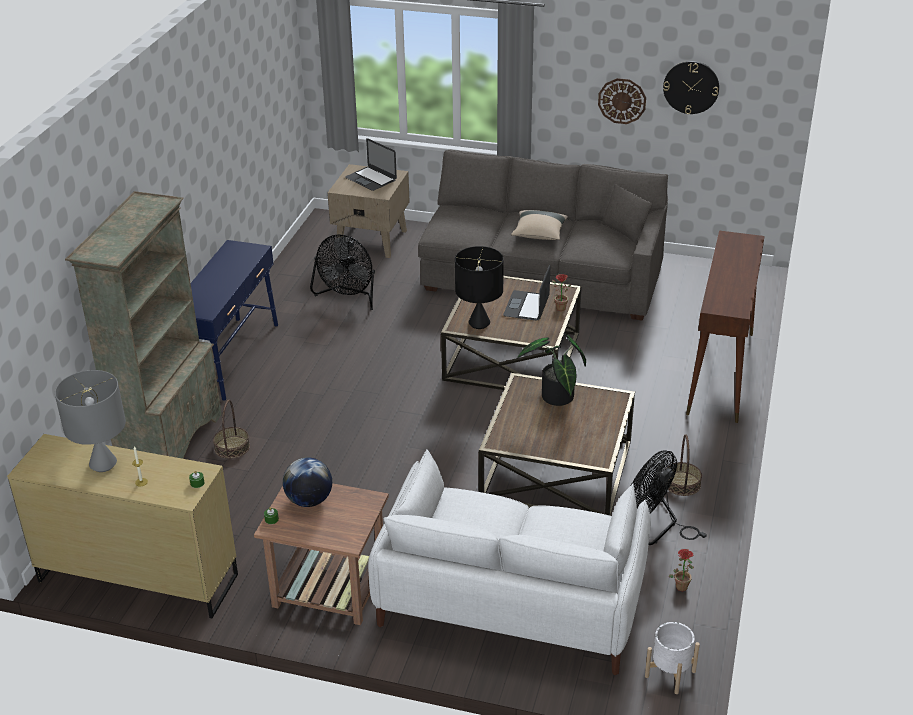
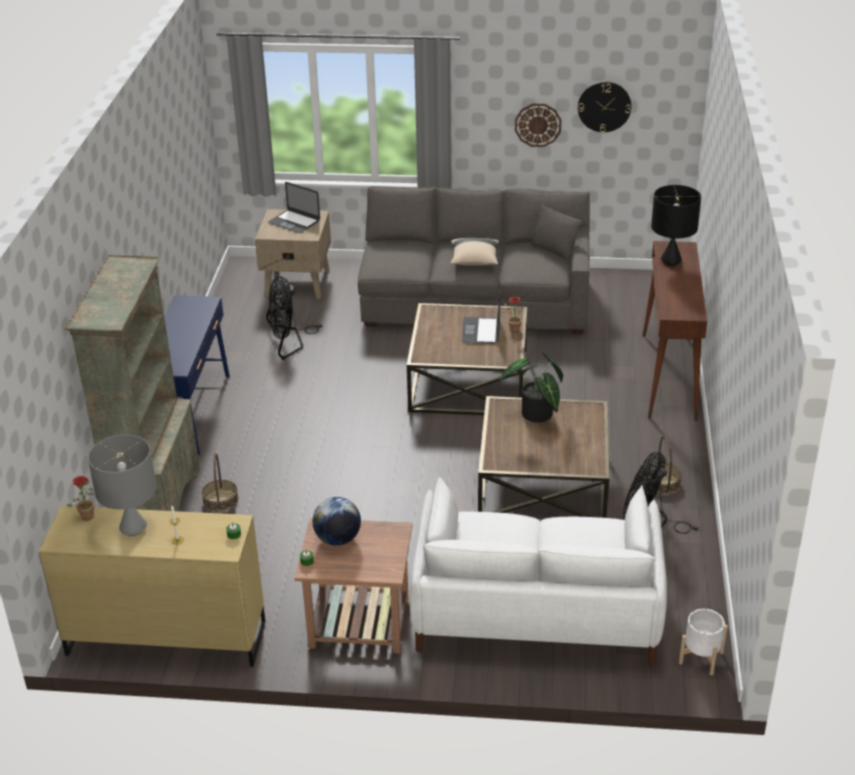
camera: 10 degrees left, 0 degrees up
(347, 295) = (290, 339): black fan -> black fan turned 60 degrees clockwise
(479, 324) = (441, 353): black table lamp -> black table lamp (671, 261)
(680, 585) = (687, 576): potted plant -> potted plant (87, 515)

